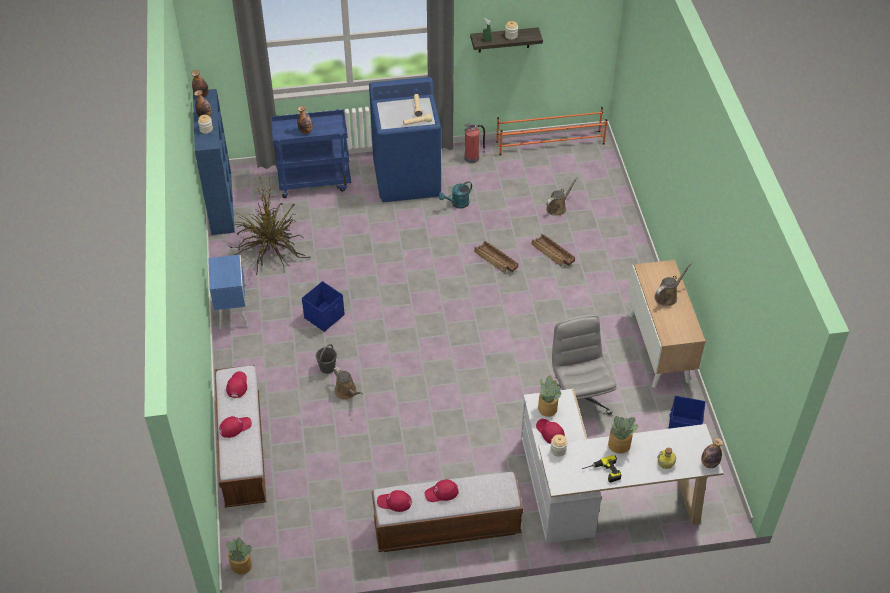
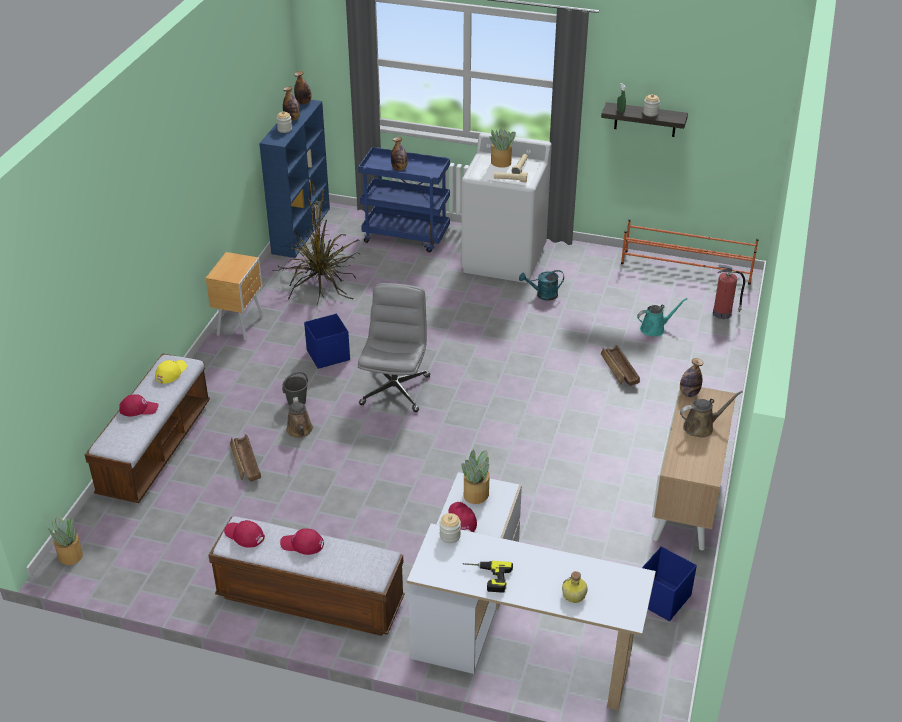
camera: 25 degrees right, 10 degrees down
(234, 313) = (241, 325): blue nightstand -> brown nightstand
(237, 385) = (171, 372): red cap -> yellow cap
(407, 179) = (504, 259): blue washing machine -> white washing machine
(472, 158) = (588, 258): fire extinguisher -> fire extinguisher (723, 313)
(496, 261) = (550, 358): crate -> crate (246, 463)
(557, 208) = (655, 329): brown watering can -> turquoise watering can
(578, 398) = (553, 521): grey office chair -> grey office chair (395, 389)
(619, 445) = (528, 556): potted plant -> potted plant (501, 163)
(709, 463) = (630, 616): bottle -> bottle (689, 393)

